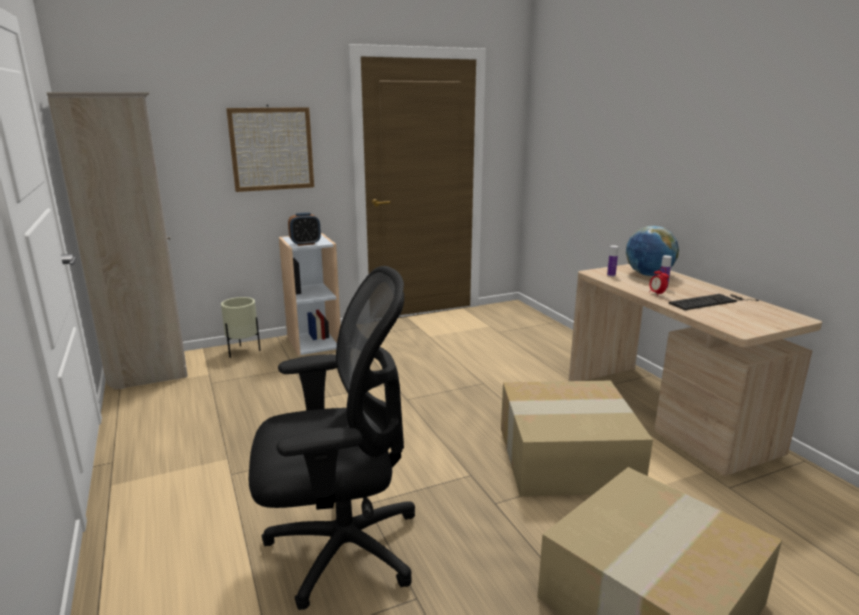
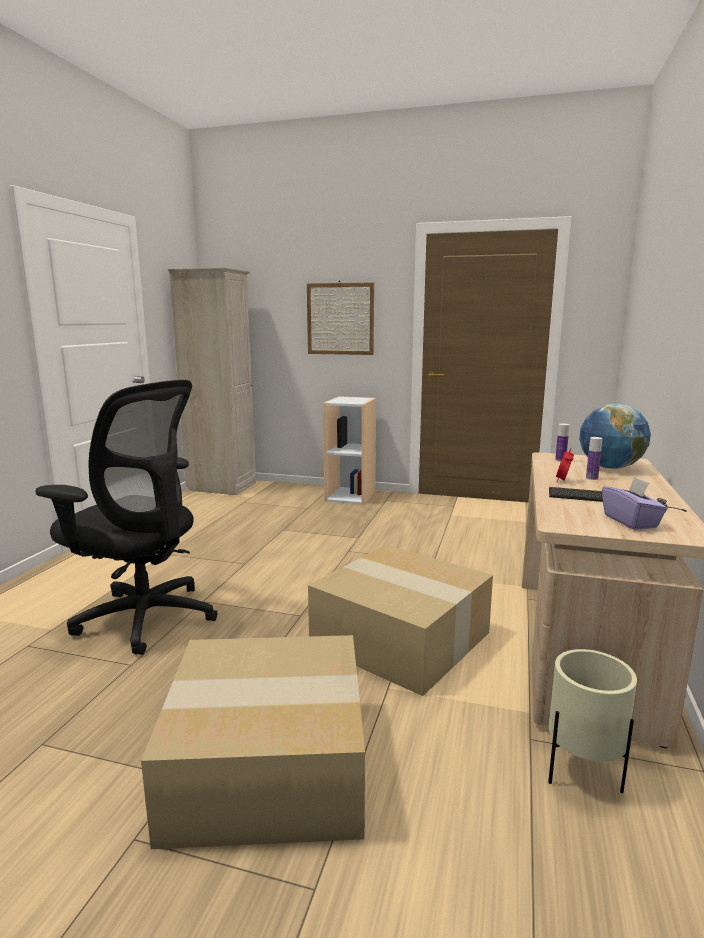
camera: 40 degrees right, 5 degrees down
(243, 351) = (294, 489): beige planter -> beige planter (582, 774)
(305, 244) = (342, 401): alarm clock -> none
(758, 317) = (631, 521): none -> purple tissue box

